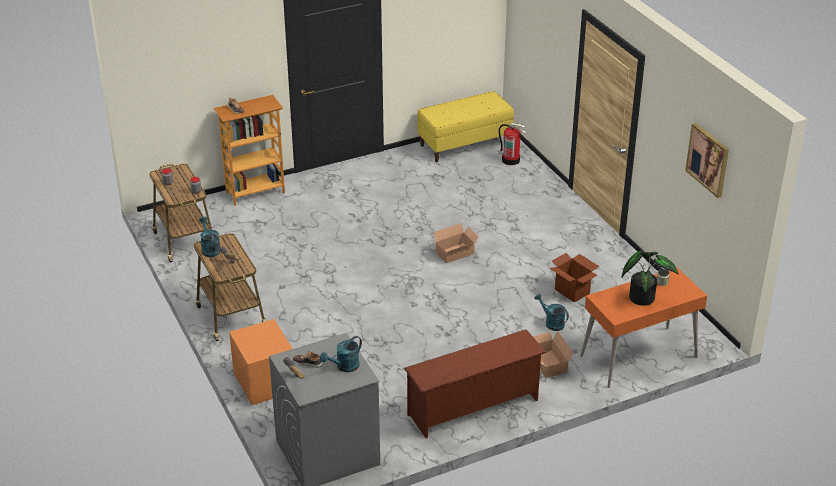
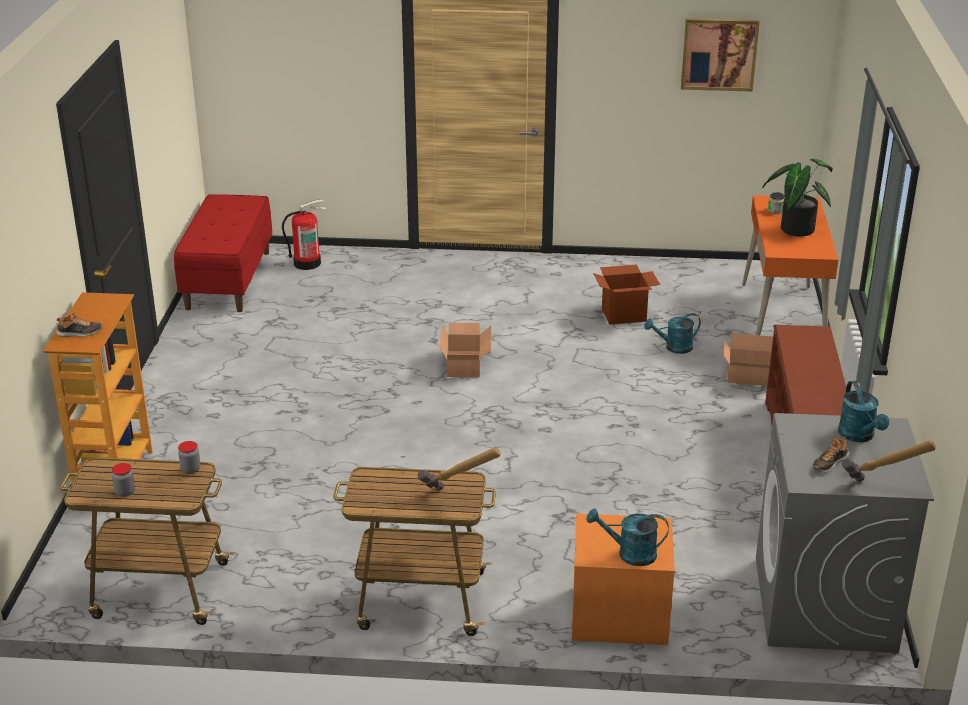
camera: 60 degrees left, 5 degrees down
(210, 249) = (378, 500): turquoise watering can -> turquoise watering can (629, 554)
(464, 144) = (228, 280): yellow bench -> red bench

